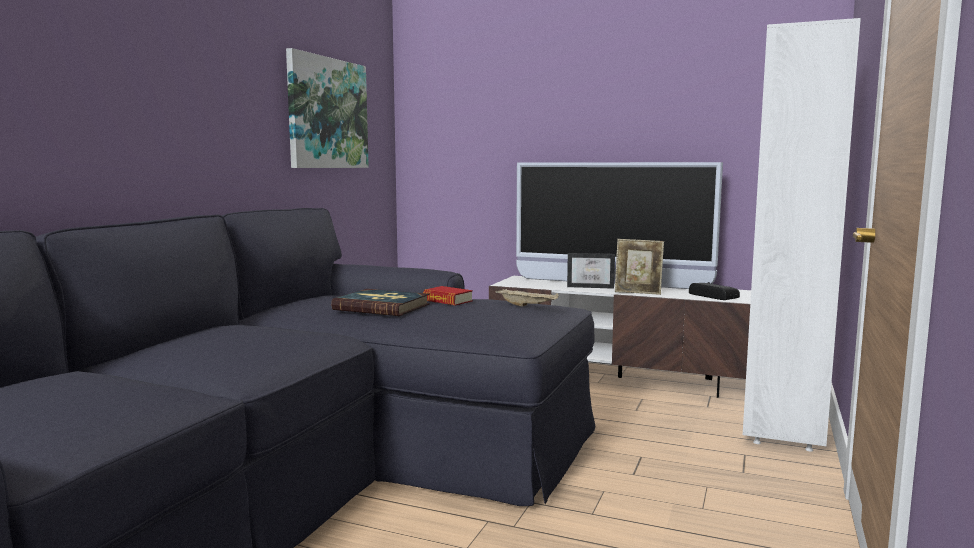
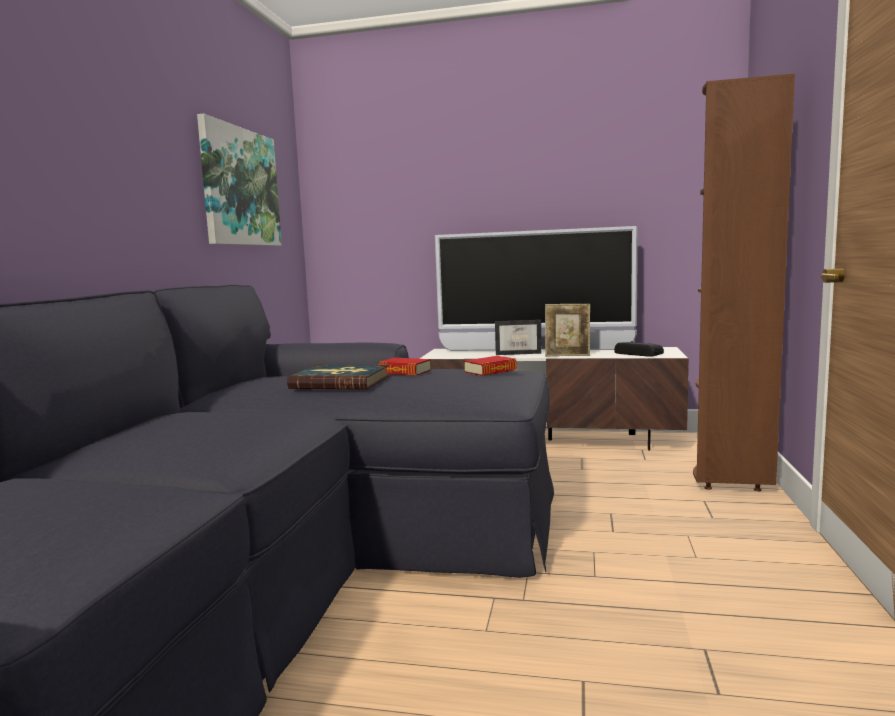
camera: 10 degrees left, 0 degrees up
(528, 306) = (490, 371): beige tray -> book
(785, 439) = (731, 482): white bookcase -> brown bookcase

